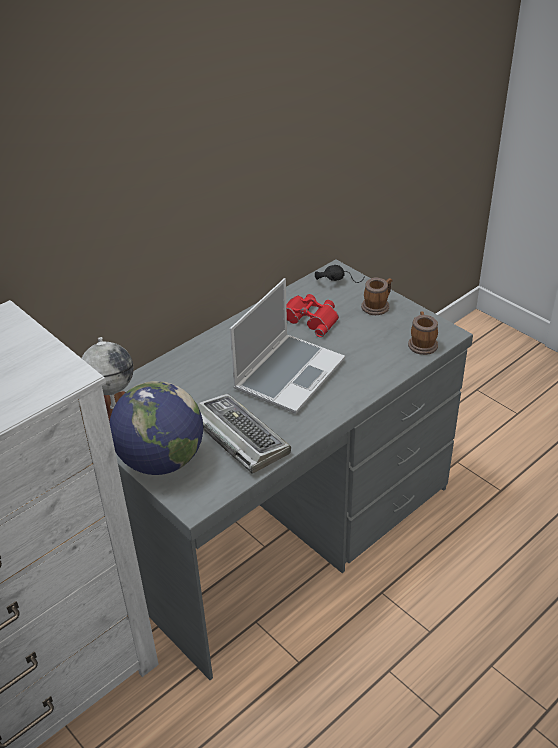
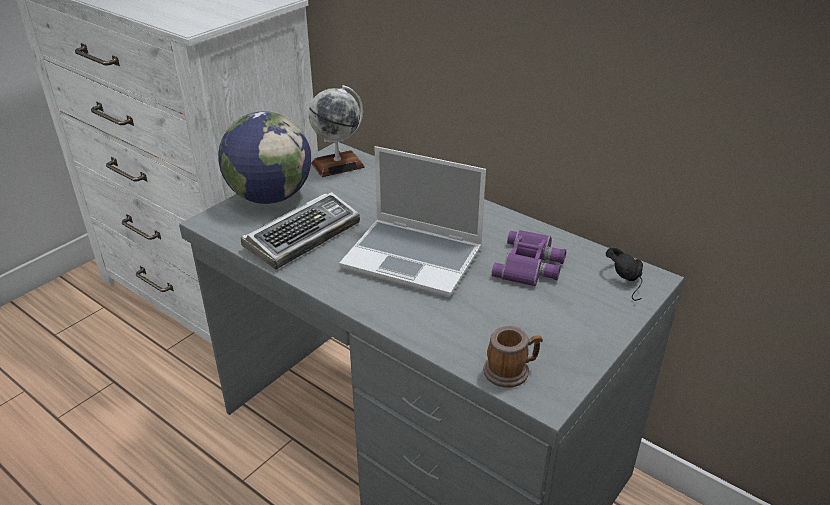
camera: 80 degrees right, 5 degrees down
(310, 318) = (530, 265): red binoculars -> purple binoculars
(377, 306) = (586, 322): mug -> none

